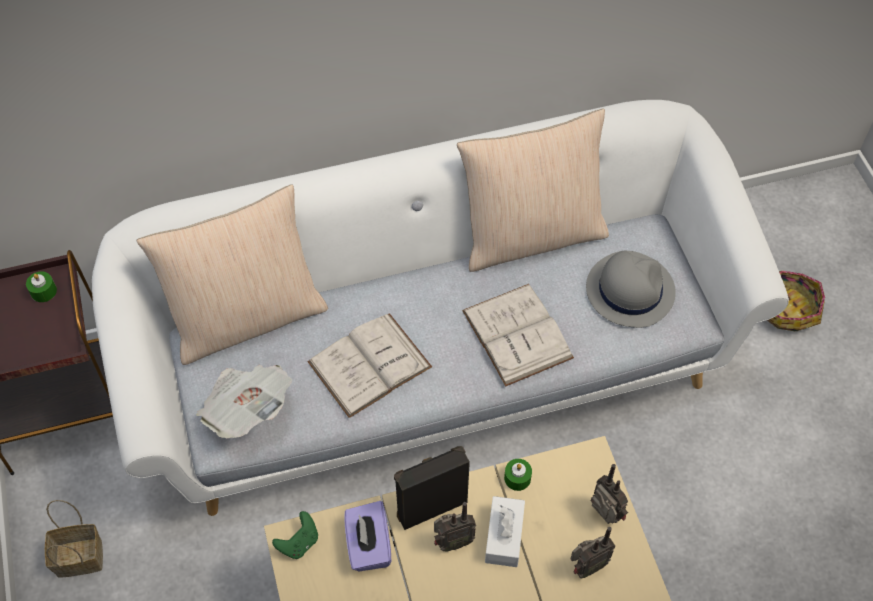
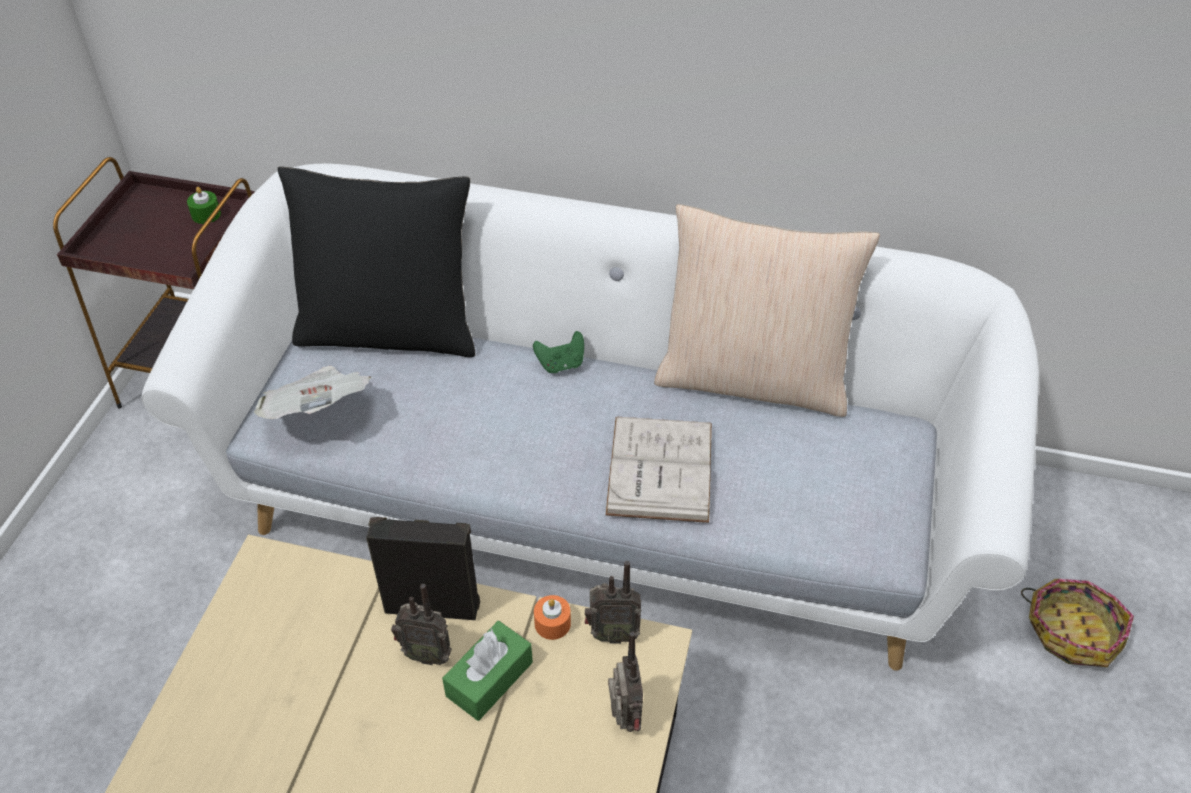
camera: 30 degrees right, 10 degrees down
(81, 556) = (115, 510): basket -> none
(247, 317) = (390, 330): beige pillow -> black pillow
(299, 543) = (268, 569): green game controller -> green game controller (561, 364)
(368, 545) = (335, 609): purple tissue box -> none
(369, 364) = (474, 426): white book -> none
(504, 536) = (489, 679): white tissue box -> green tissue box
(517, 478) = (552, 623): green candle -> orange candle
(586, 567) = (560, 766): radio -> radio (612, 633)
(629, 289) = (831, 482): grey hat -> none

